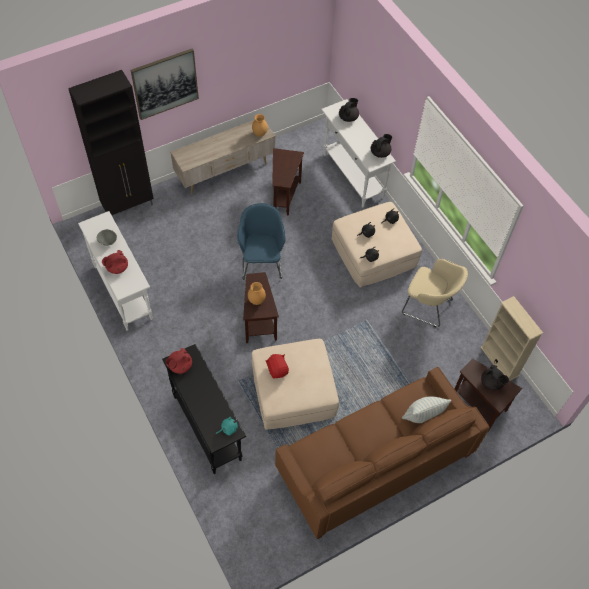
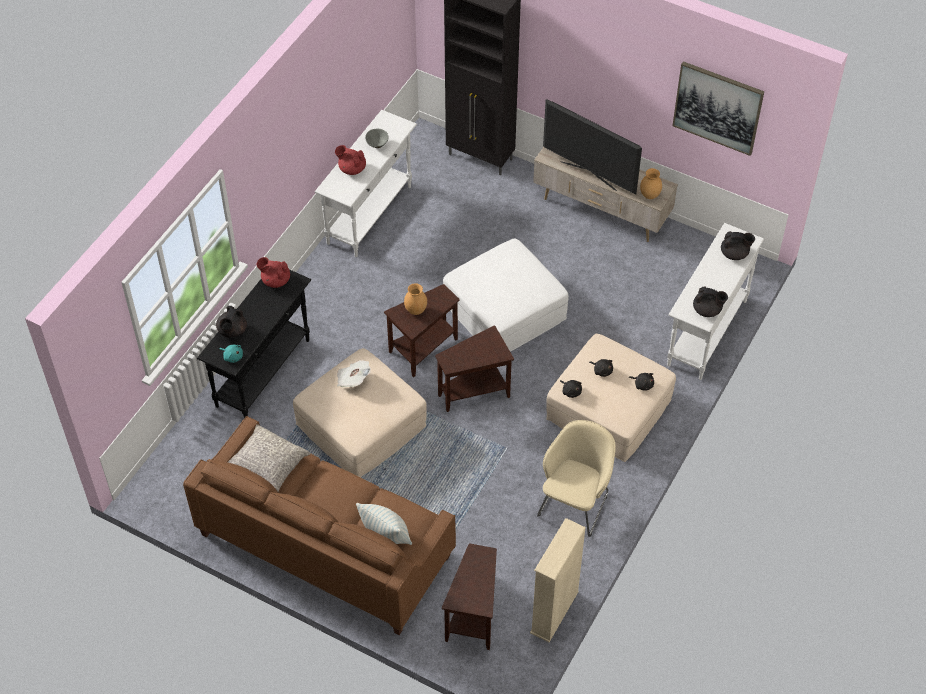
camera: 60 degrees right, 5 degrees down
(165, 83) = (568, 49): picture -> picture (718, 107)
(219, 153) = (589, 175): none -> television
(262, 262) = (505, 310): blue armchair -> white ottoman
(277, 370) = (353, 379): red plush toy -> newspaper
(284, 195) = (617, 282): brown side table -> brown side table (475, 391)
(320, 458) = (267, 465): none -> grey pillow
(429, 307) = (575, 503): beige armchair -> beige armchair turned 150 degrees counterclockwise
(491, 383) = (476, 582): black teapot -> black teapot (232, 331)

